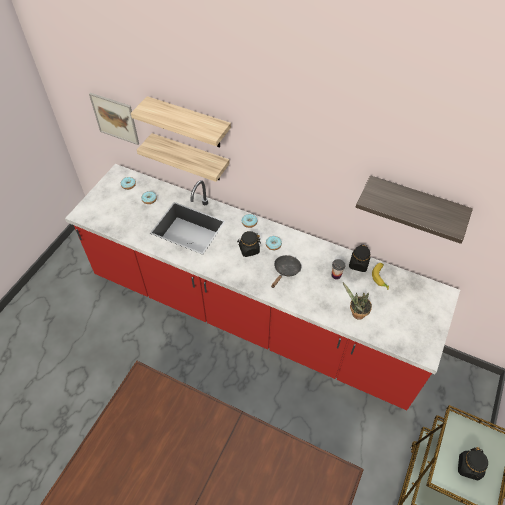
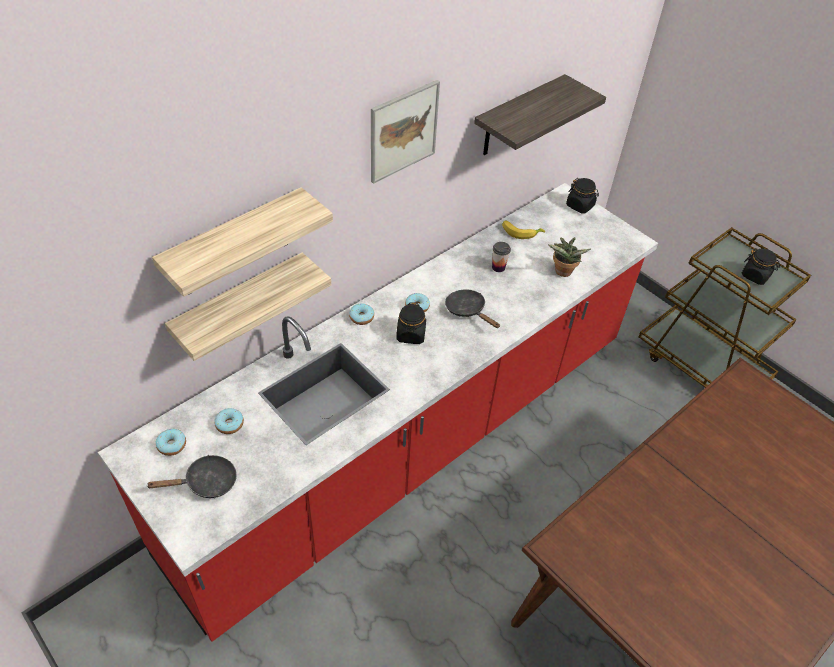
camera: 70 degrees left, 5 degrees down
(112, 206) = (206, 483): none -> black frying pan
(115, 118) = (84, 360): picture -> picture (403, 131)
(358, 264) = (492, 242): black jar -> black jar (580, 206)

